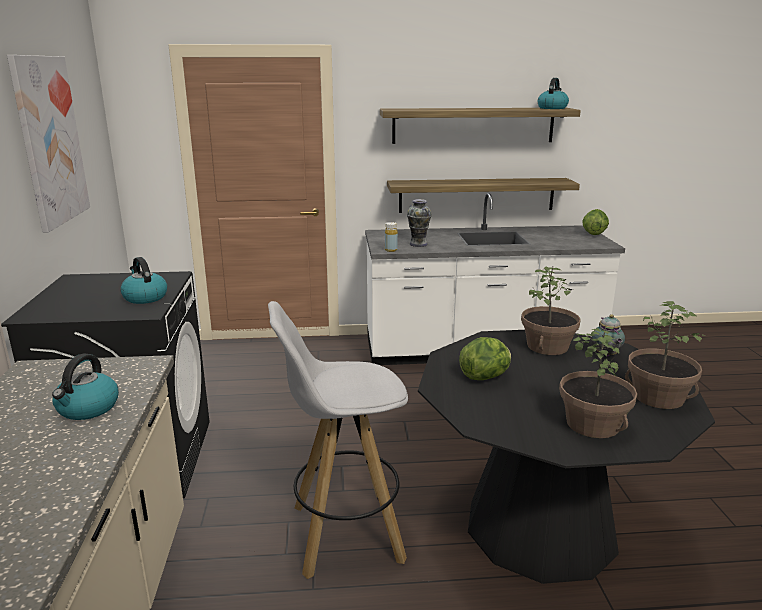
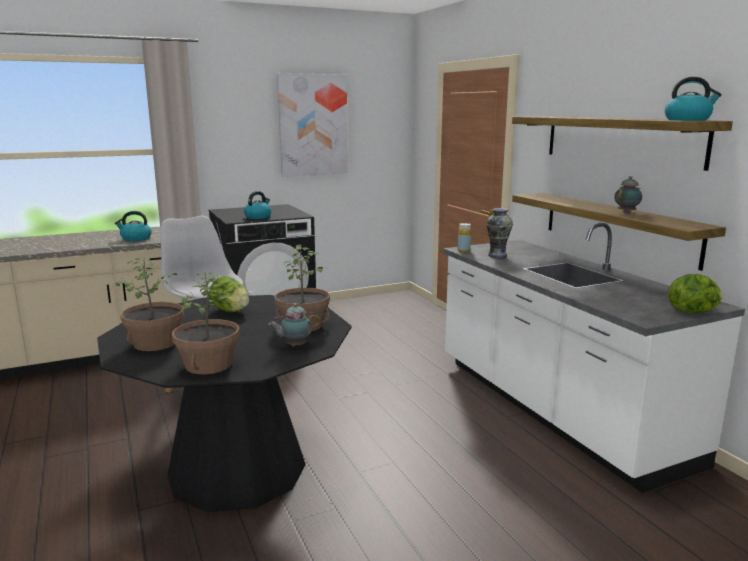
camera: 70 degrees right, 5 degrees down
(504, 181) = (627, 212): none -> teapot

